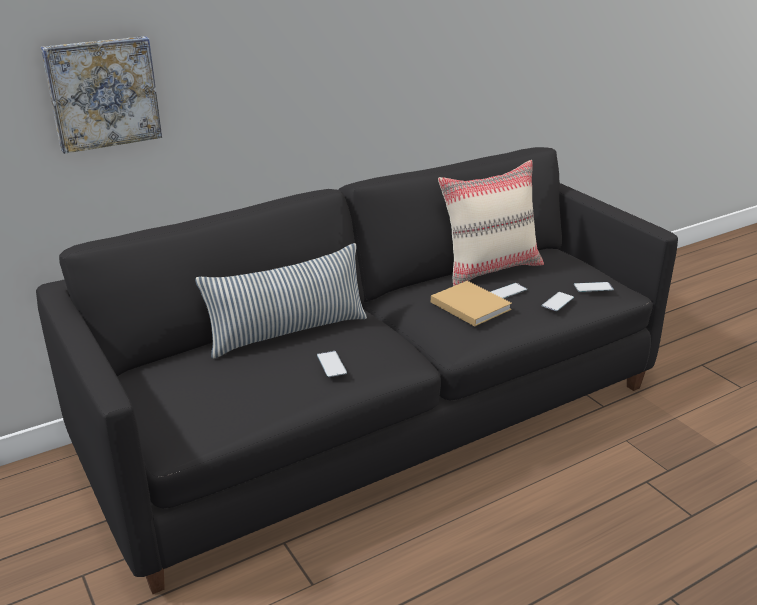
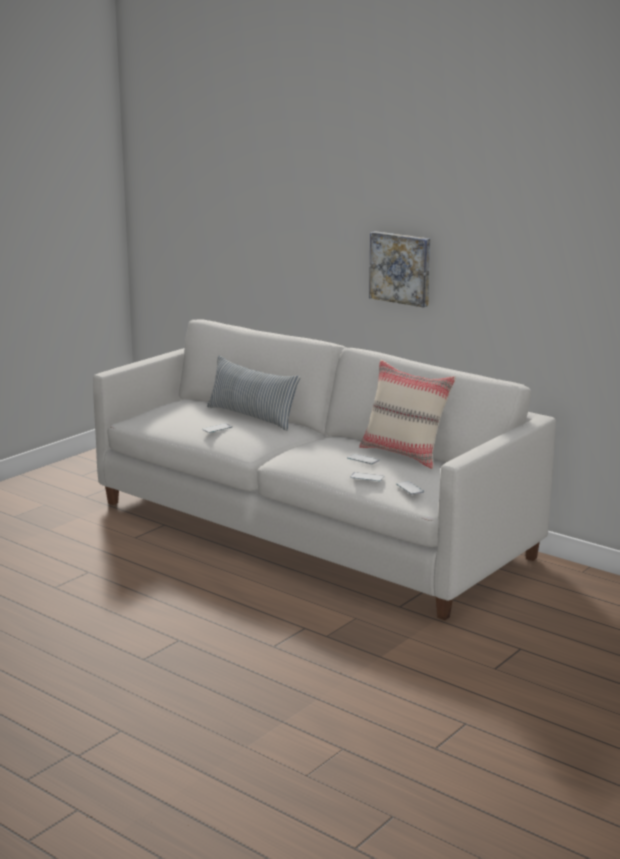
camera: 70 degrees right, 10 degrees down
(103, 93) = (254, 241): picture -> picture (401, 268)
(379, 417) = (311, 529): black sofa -> white sofa
(468, 305) = (328, 450): beige book -> none

